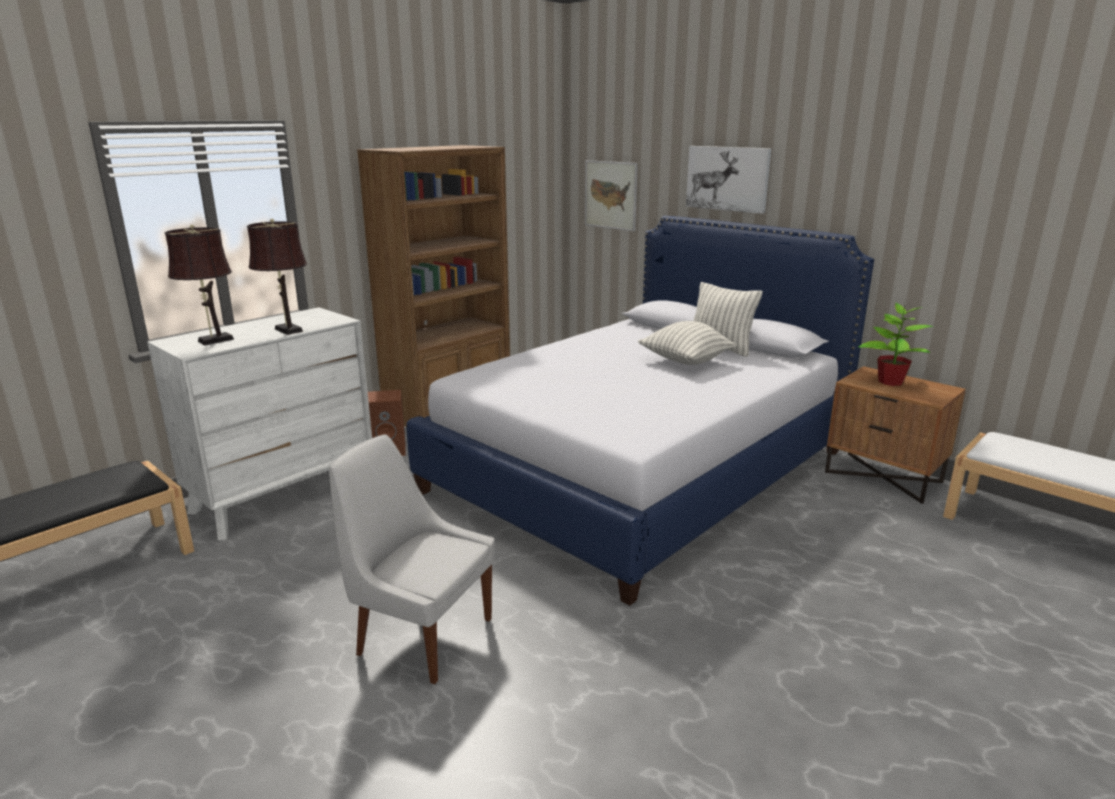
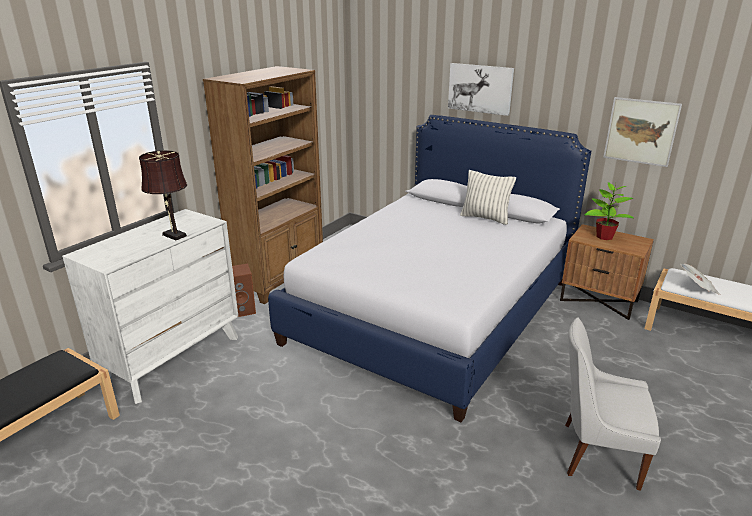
camera: 10 degrees left, 5 degrees up
(212, 341) = (118, 251): brown table lamp -> none
(421, 635) = (322, 464): white chair -> white chair (596, 454)
(610, 195) = (386, 97): picture -> picture (641, 131)
(685, 362) = (466, 232): pillow -> none
(1023, 457) = (697, 288): none -> newspaper

